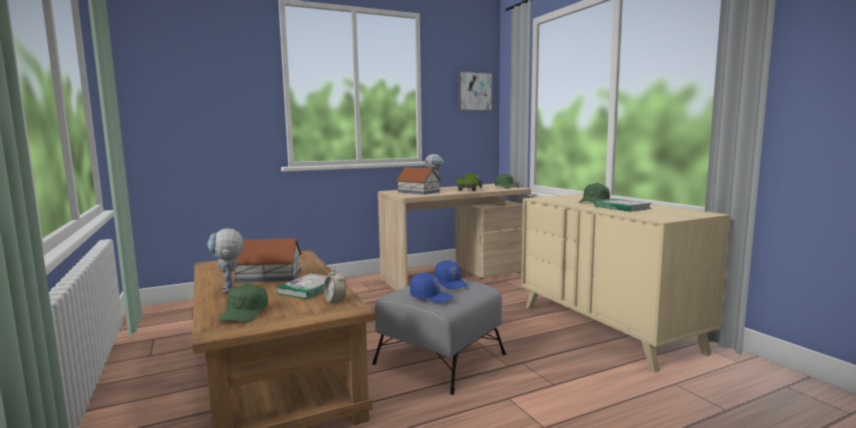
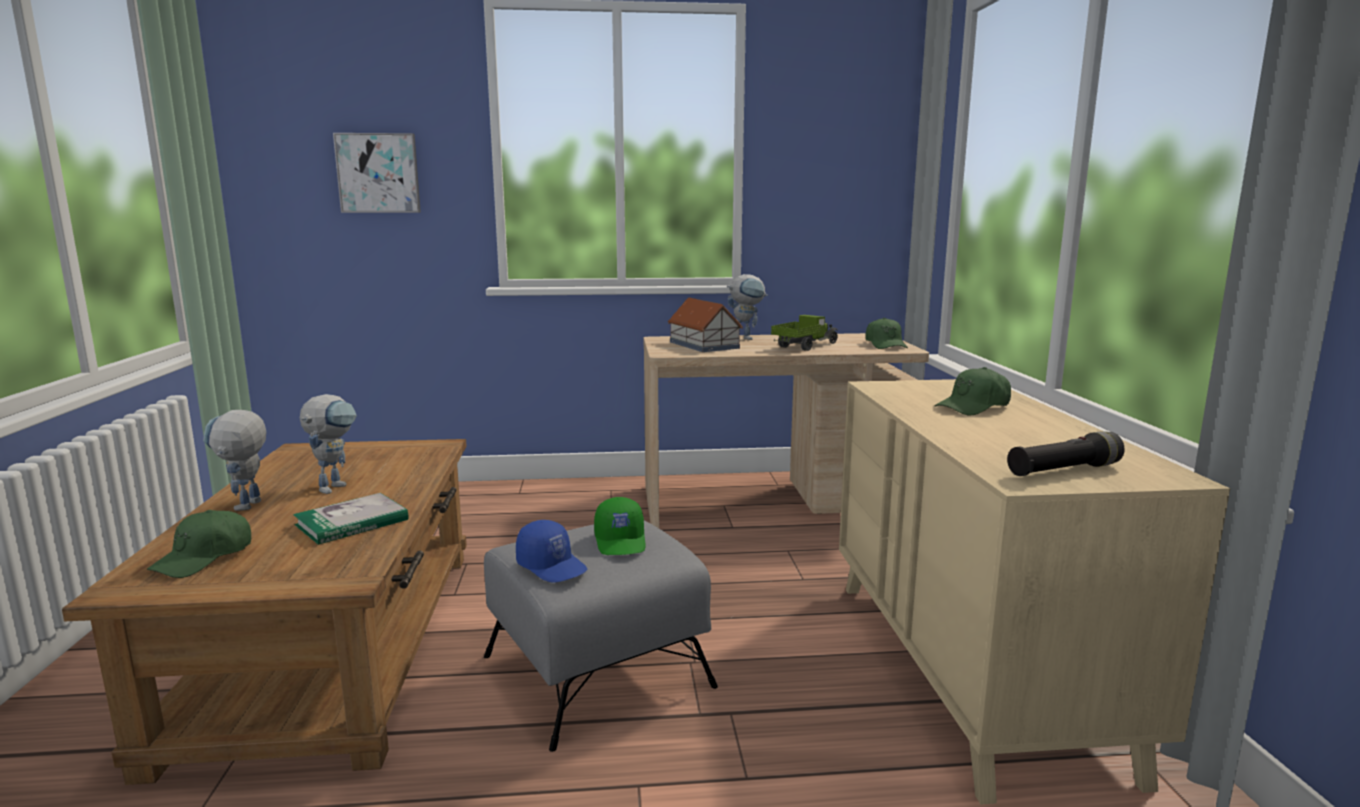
camera: 20 degrees right, 5 degrees up
(268, 276) = (335, 486): toy house -> toy robot
(335, 300) = (351, 556): alarm clock -> none
(451, 283) = (621, 541): blue cap -> green cap
(474, 91) = (856, 152): picture -> picture (378, 173)
(622, 207) = (1001, 432): book -> none
(668, 215) = (1063, 470): none -> black flashlight

